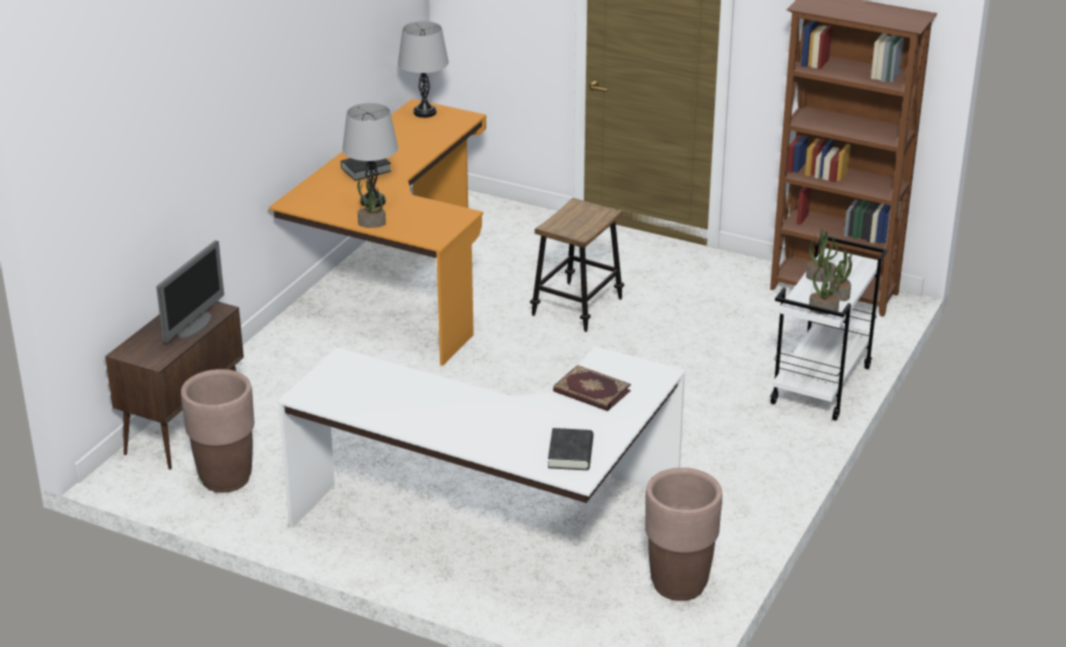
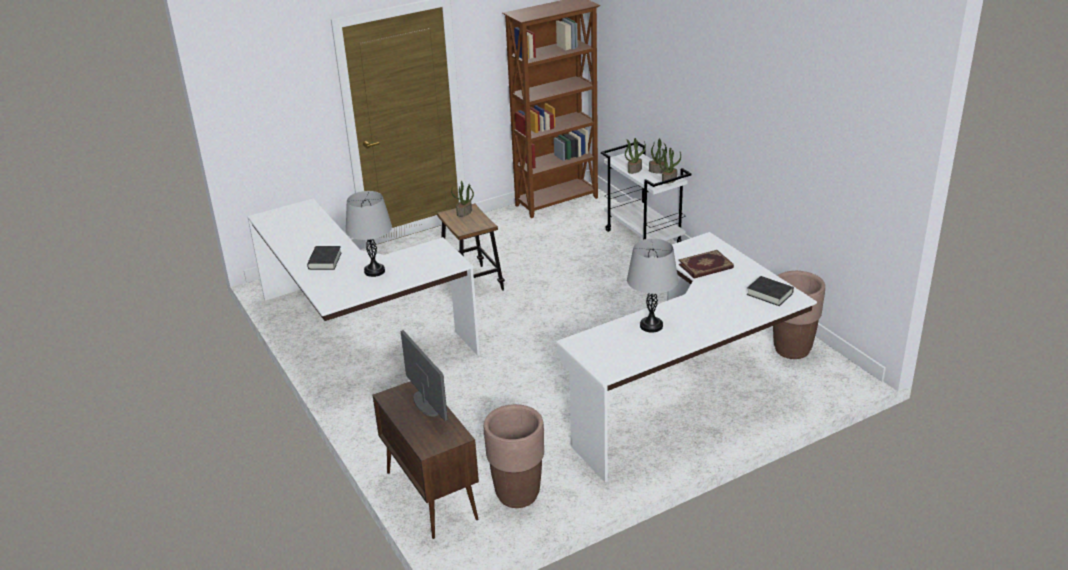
camera: 55 degrees left, 0 degrees up
(371, 224) = (404, 280): potted plant -> potted plant (464, 212)
(397, 283) = (355, 339): orange desk -> white desk
(425, 112) = (276, 217): grey table lamp -> grey table lamp (651, 326)

